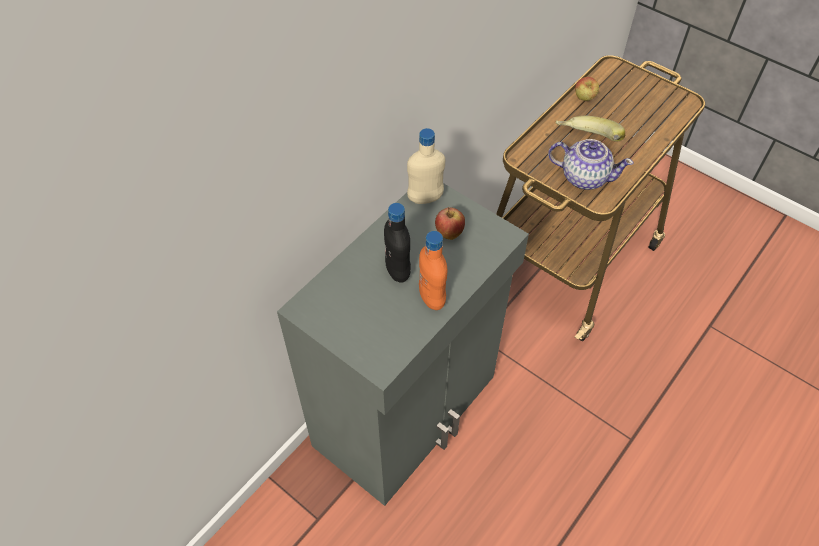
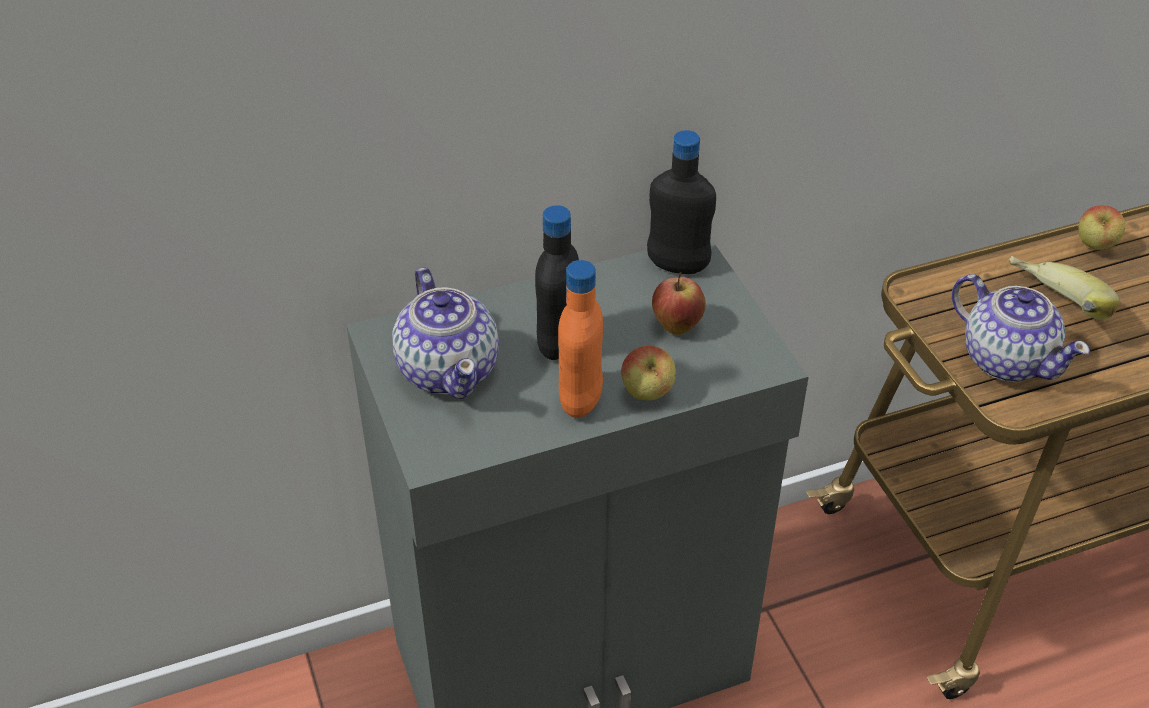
camera: 30 degrees right, 10 degrees down
(352, 312) = (449, 369): none -> teapot
(425, 198) = (677, 266): beige bottle -> black bottle
(462, 279) = (647, 395): none -> apple

